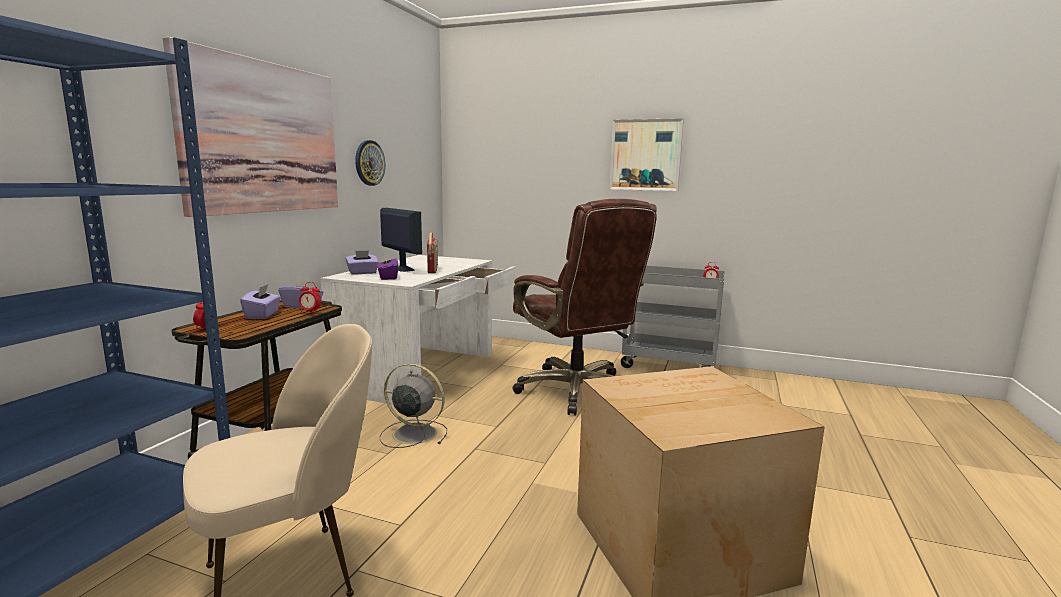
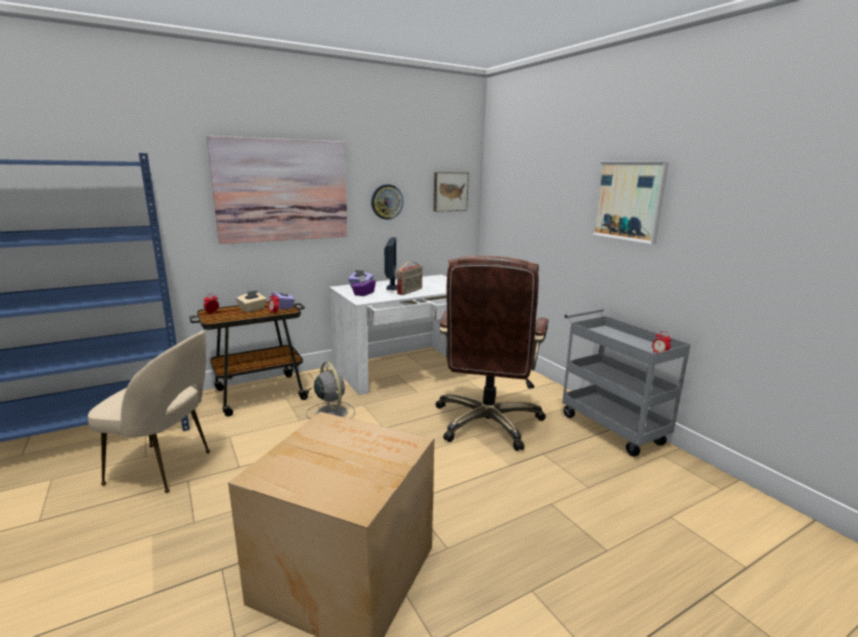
camera: 40 degrees right, 5 degrees up
(263, 315) = (252, 309): purple tissue box -> beige tissue box
(419, 154) = (449, 191): none -> picture

